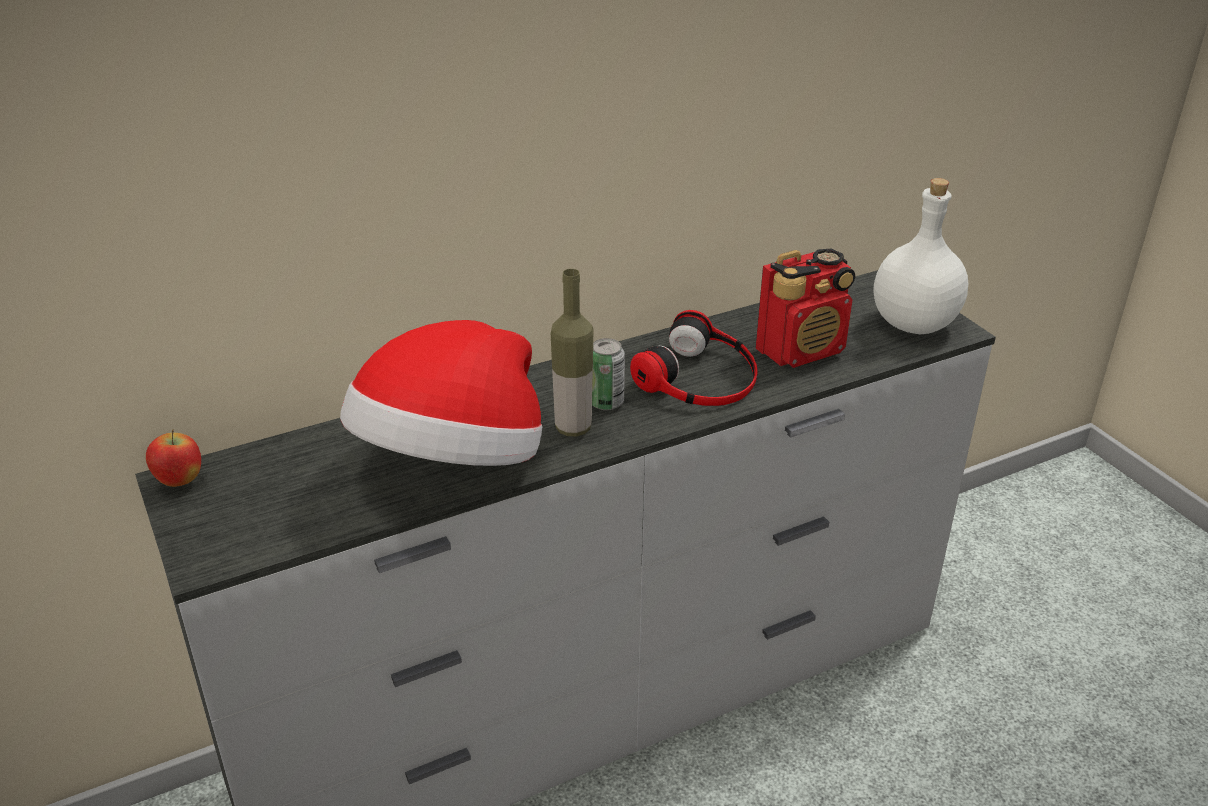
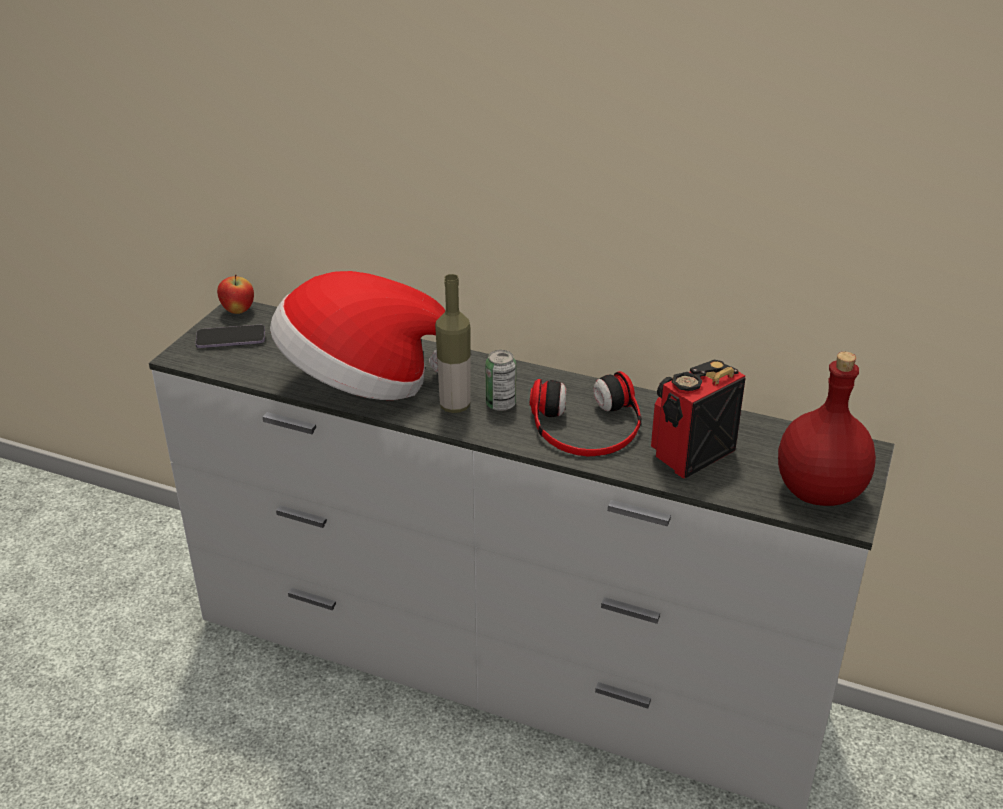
camera: 50 degrees right, 0 degrees up
(228, 511) = (231, 339): none -> phone
(801, 350) = (691, 454): radio -> radio turned 120 degrees clockwise
(915, 325) = (818, 493): white bottle -> red bottle

